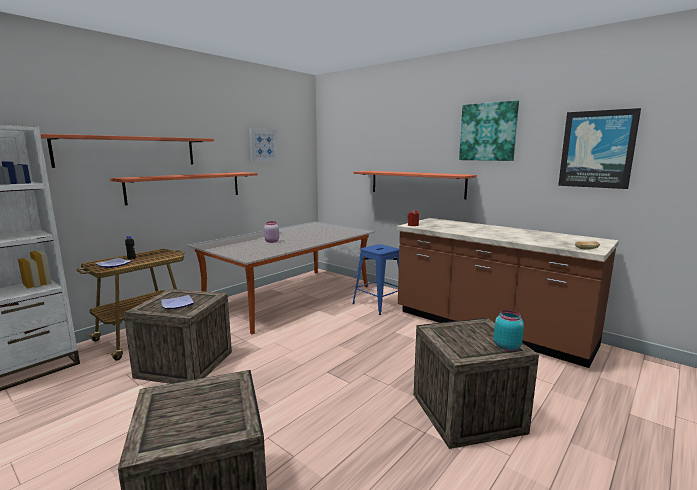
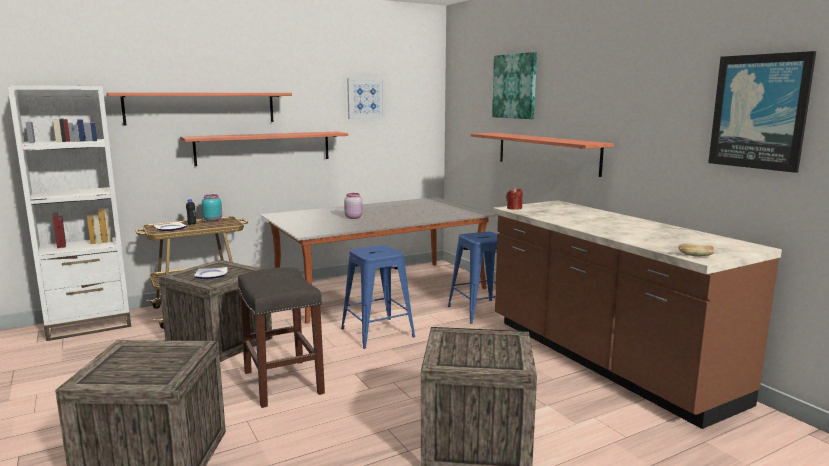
camera: 20 degrees right, 0 degrees up
(274, 392) = (284, 383): none -> grey stool
(317, 333) = (377, 332): none -> blue stool
(488, 132) = (628, 83): picture -> picture (515, 86)
(506, 346) = (507, 362): turquoise jar -> turquoise jar (213, 220)

